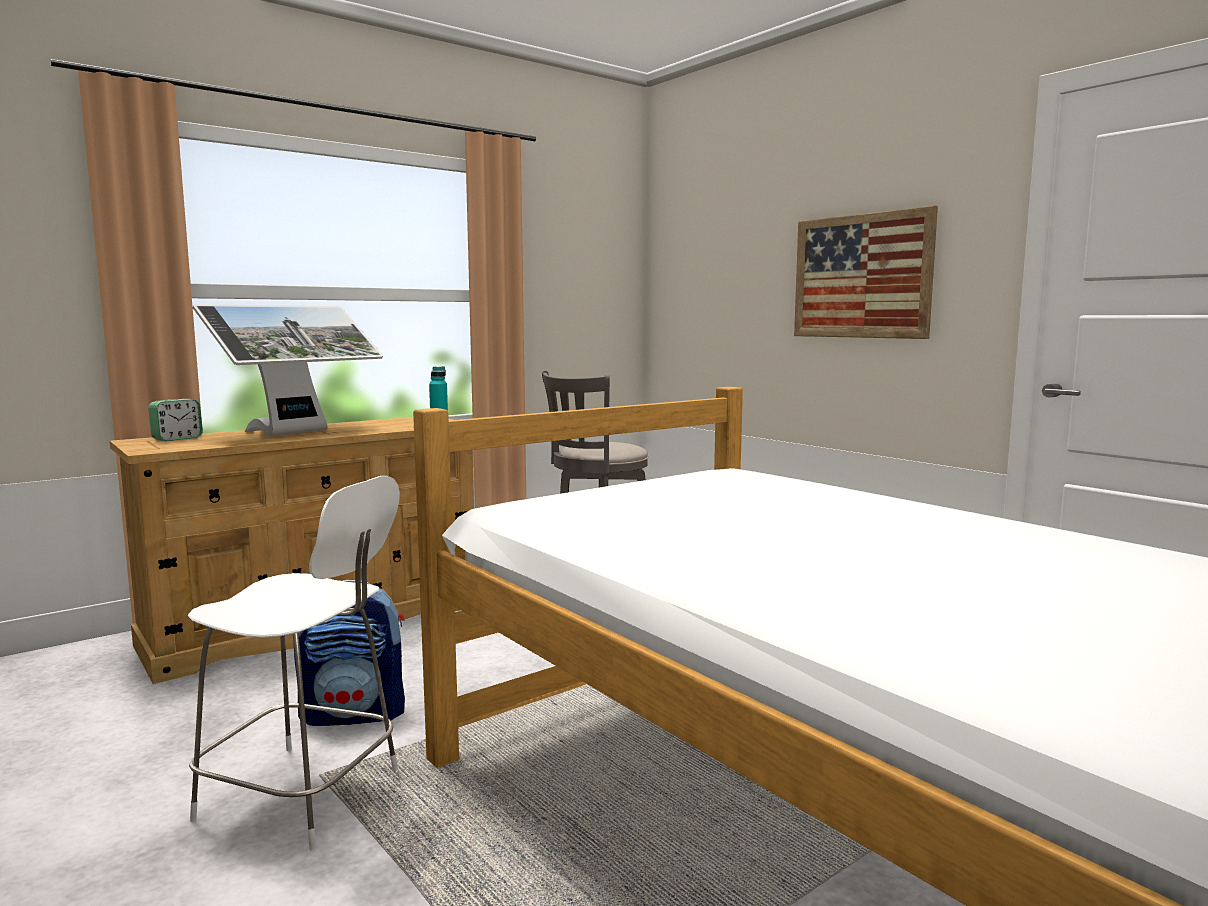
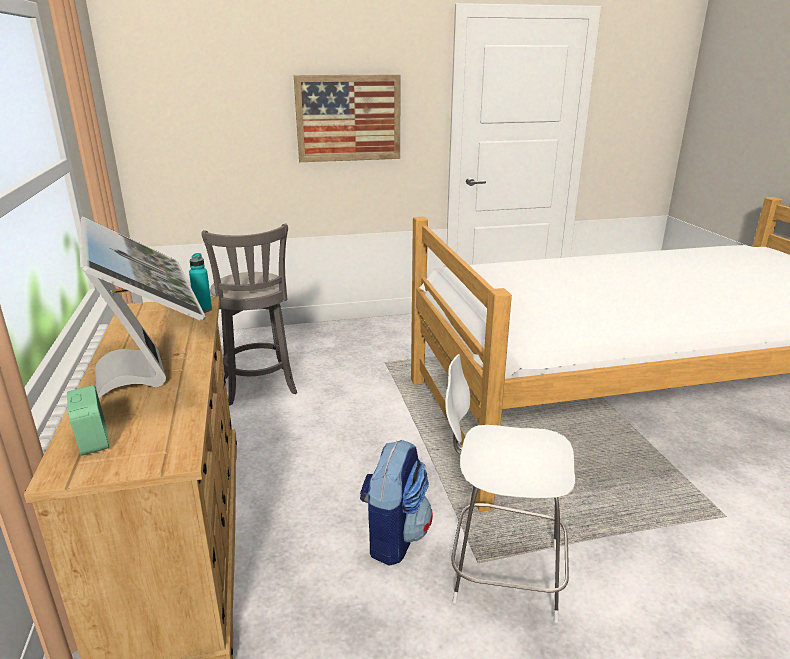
camera: 65 degrees left, 15 degrees up
(305, 796) = (502, 572): white chair -> white chair turned 120 degrees counterclockwise

